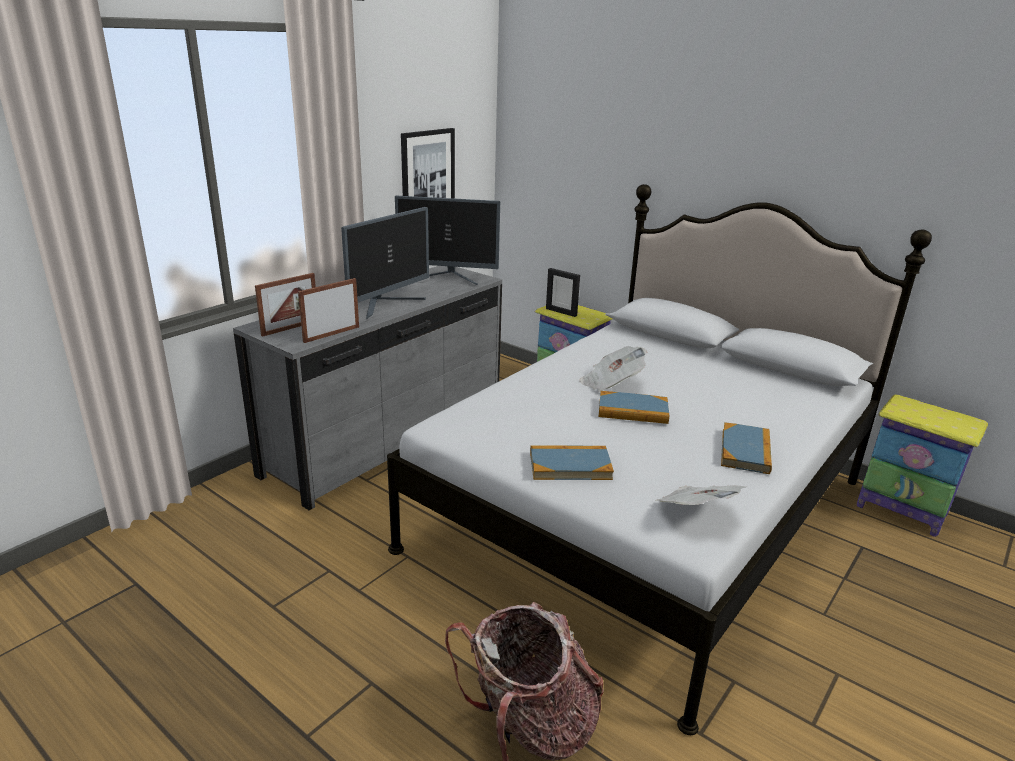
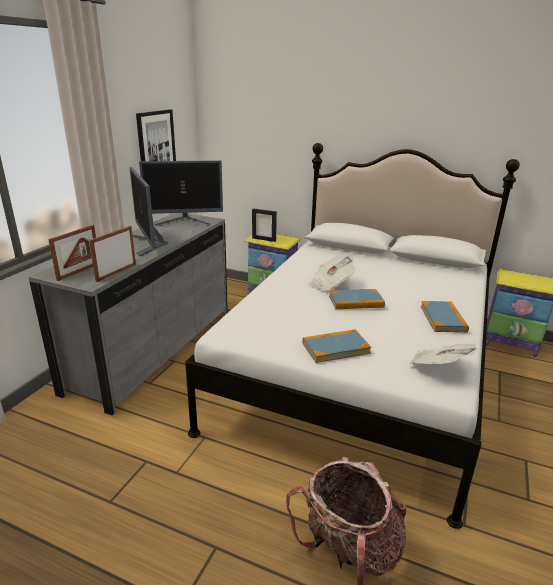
camera: 15 degrees left, 0 degrees up
(387, 304) = (149, 245): monitor -> monitor turned 135 degrees clockwise

